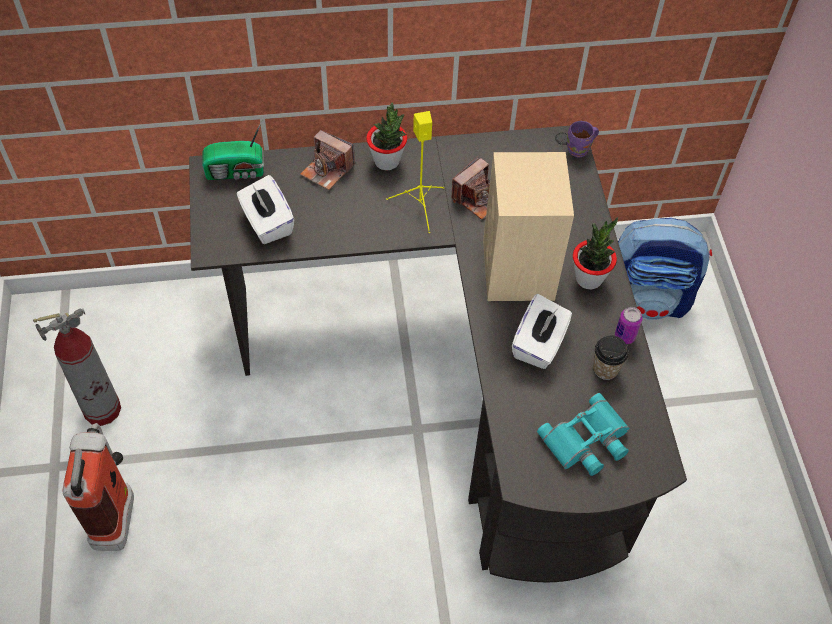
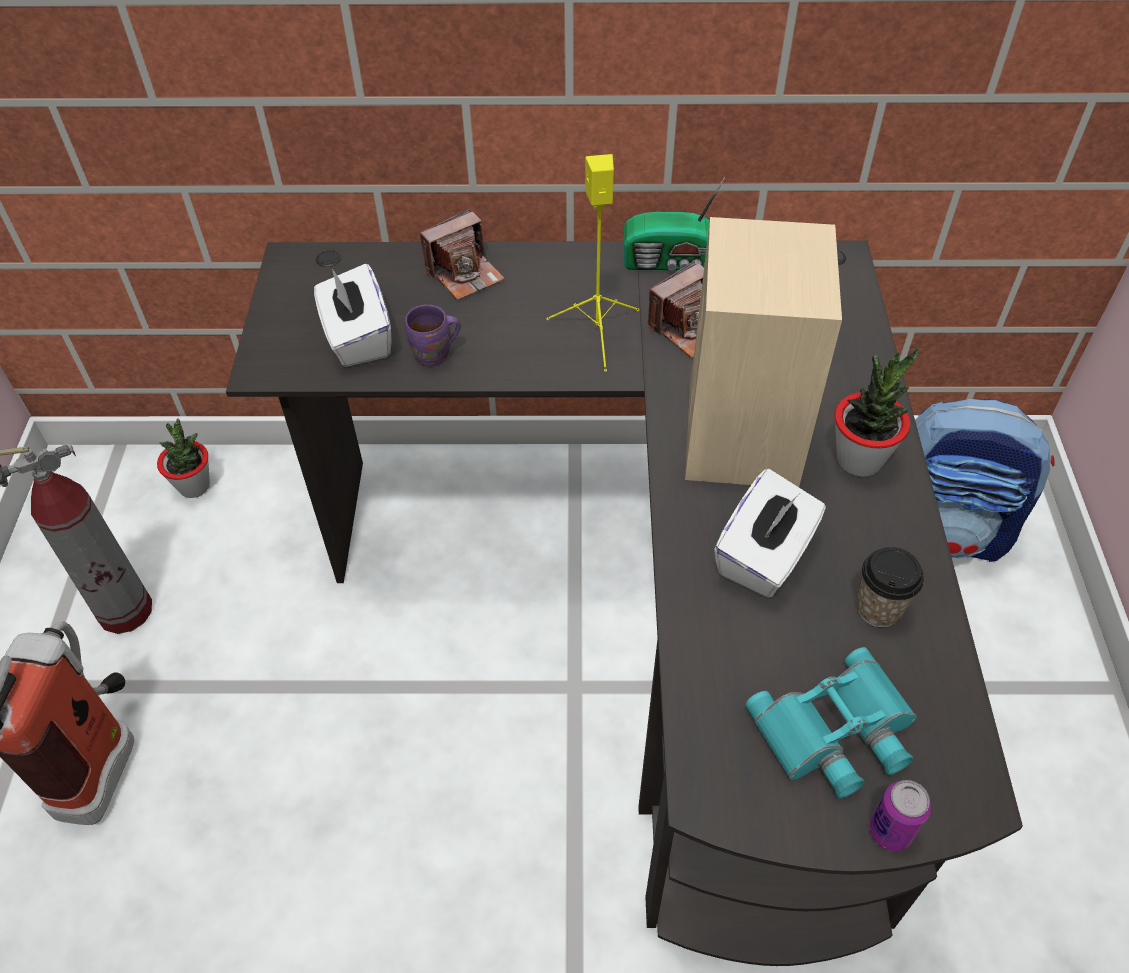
camera: 10 degrees right, 5 degrees down
(237, 171) = (330, 266): radio -> radio (670, 262)
(327, 170) = (465, 274): camera -> camera turned 75 degrees counterclockwise
(387, 161) = (557, 268): potted plant -> potted plant (194, 486)
(579, 150) = (858, 274): purple mug -> purple mug (434, 356)
(624, 336) = (916, 557): can -> can (890, 831)

